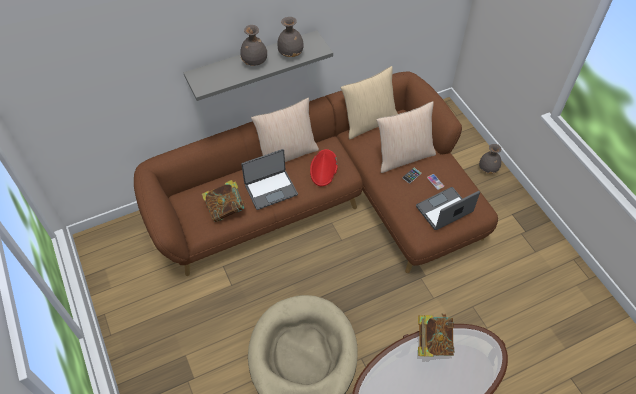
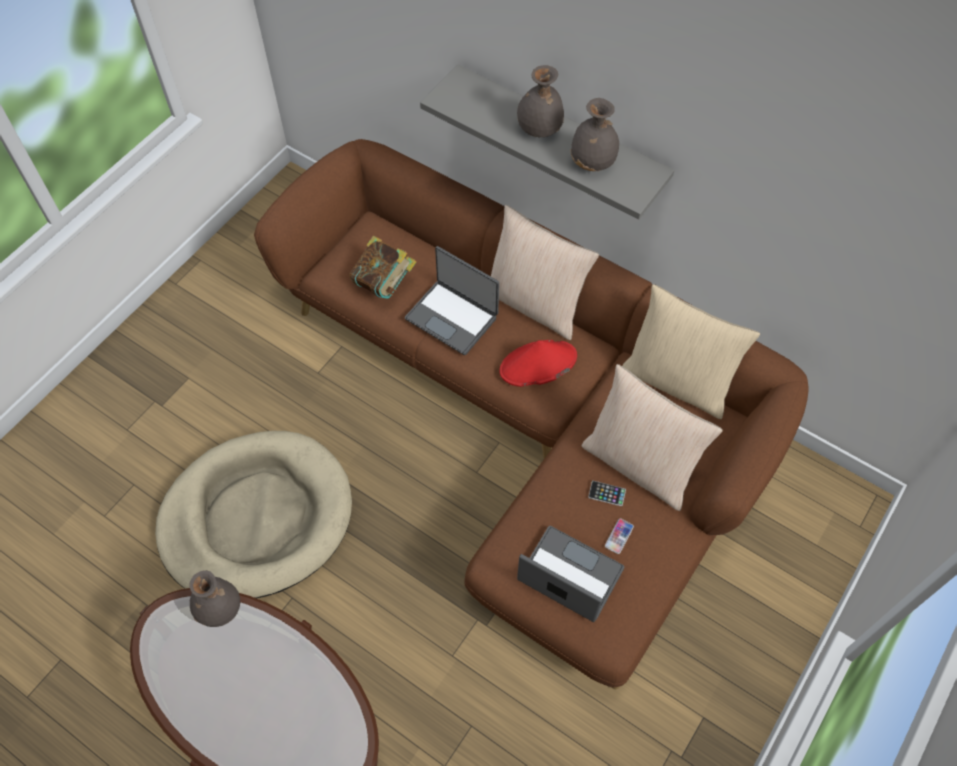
camera: 60 degrees right, 5 degrees up
(433, 342) = (309, 667): book -> none
(488, 169) = (776, 634): grey vase -> grey vase (220, 610)

